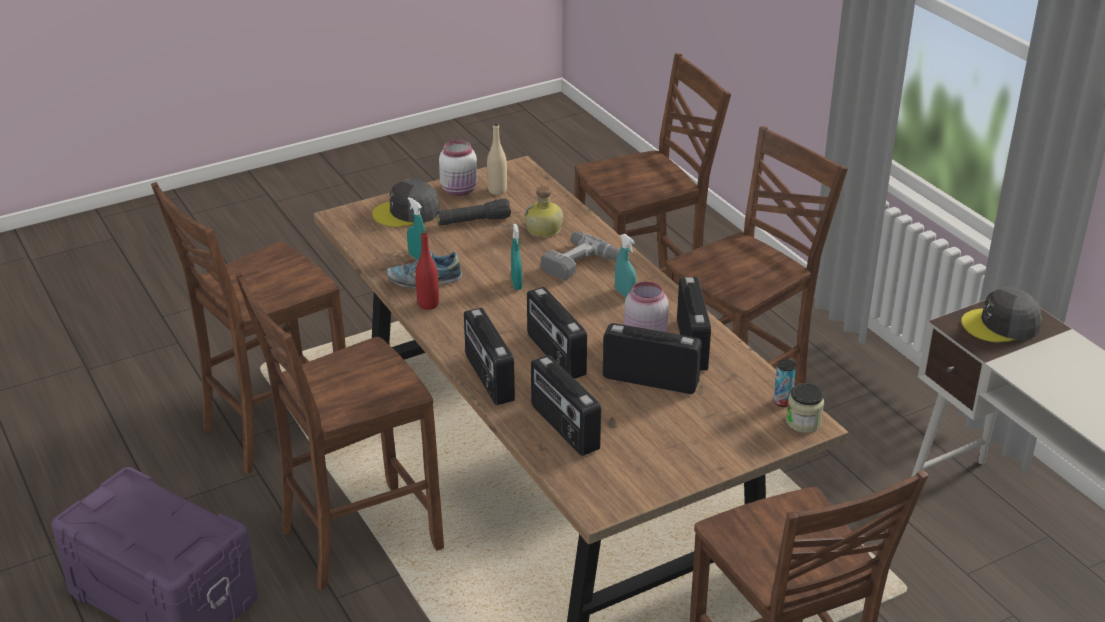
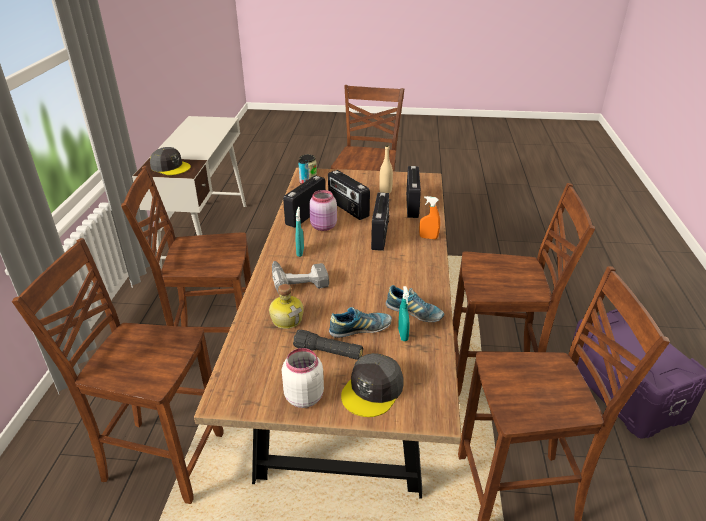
camera: 145 degrees left, 0 degrees up
(407, 212) = (373, 390): grey cap -> grey cap turned 105 degrees clockwise
(428, 304) = (426, 293): red bottle -> none
(464, 247) = (360, 329): none -> shoe
(488, 378) = (428, 237): radio -> orange spray bottle
(497, 190) = (273, 379): beige bottle -> beige bottle (385, 191)
(516, 284) = (355, 284): turquoise spray bottle -> none

